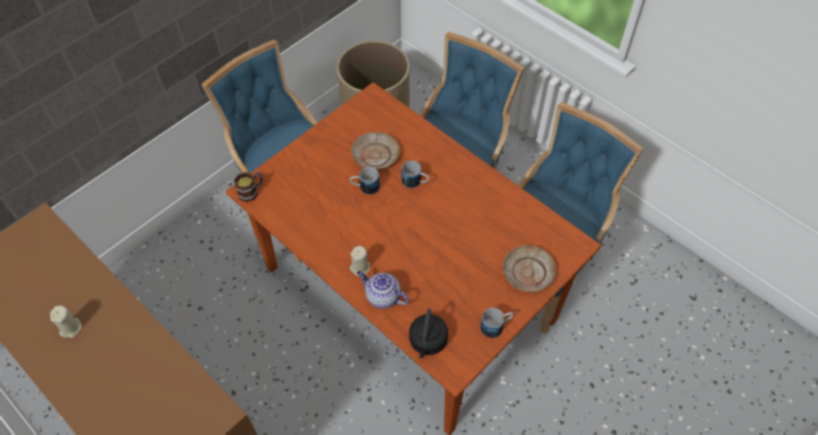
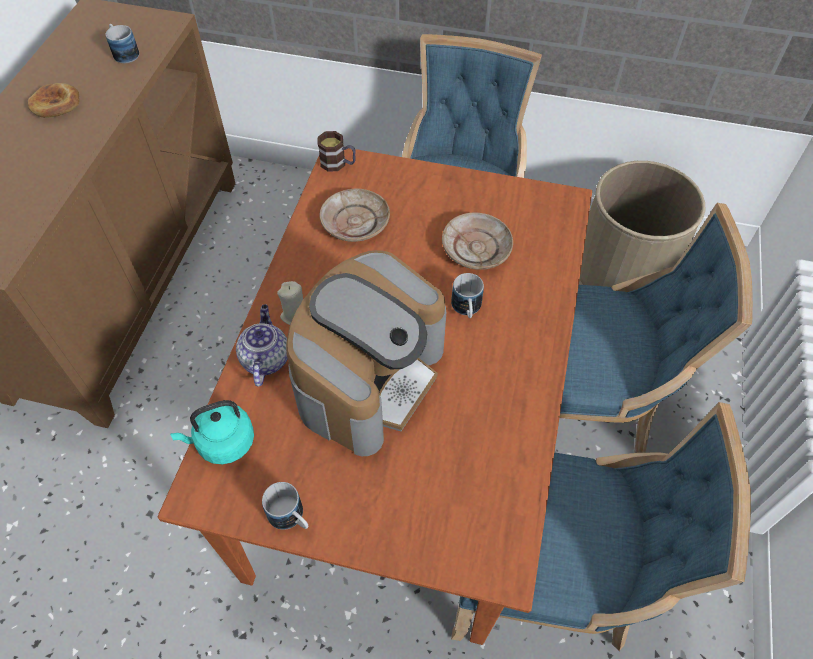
camera: 60 degrees right, 0 degrees up
(70, 328) = (56, 104): beige candle -> bread
(365, 187) = (419, 261): mug -> mug (124, 53)
(427, 342) = (223, 443): black kettle -> turquoise kettle
(430, 250) = (369, 377): none -> coffee machine
(528, 273) = (407, 520): beige plate -> beige plate (355, 222)

